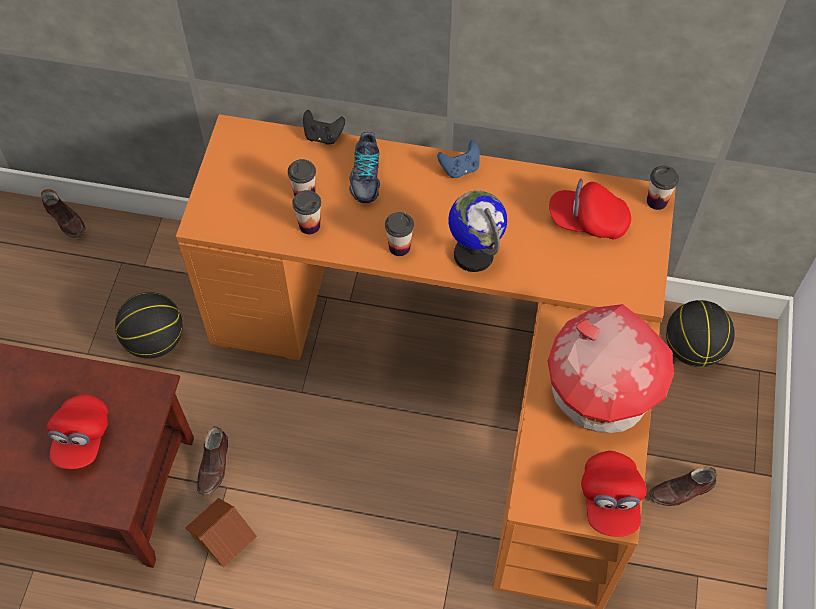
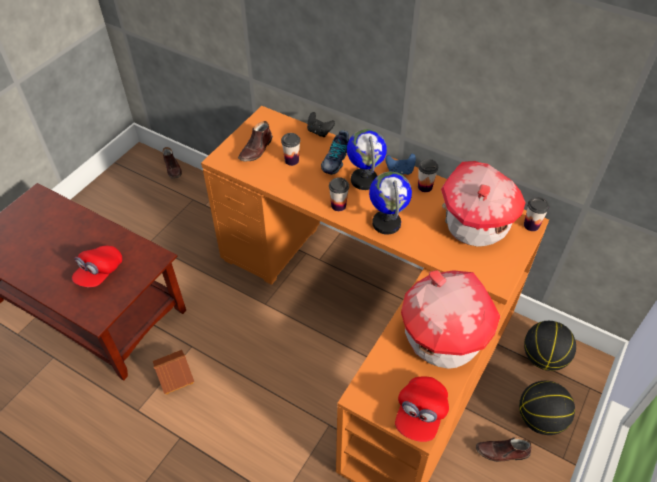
camera: 20 degrees right, 10 degrees down
(155, 341) = (190, 248): basketball -> basketball (540, 419)
(214, 465) = (190, 330): brown shoe -> brown shoe (256, 149)
(309, 225) = (286, 178): cup -> cup (425, 187)
(418, 196) = (364, 180): none -> globe
(588, 221) = (475, 224): red cap -> toy house

